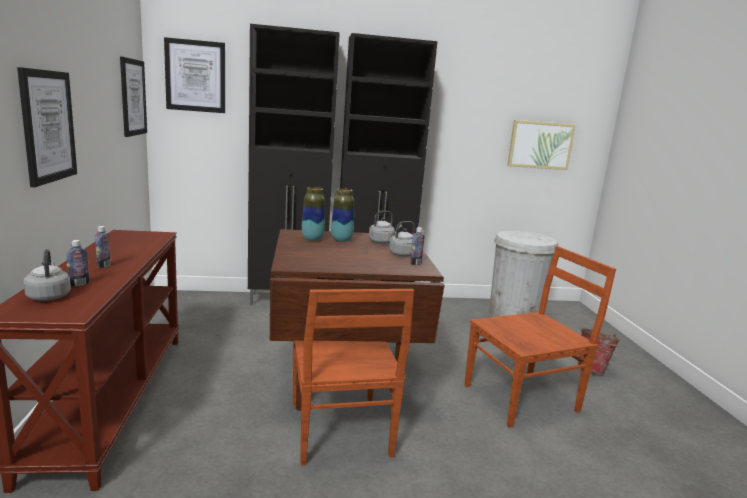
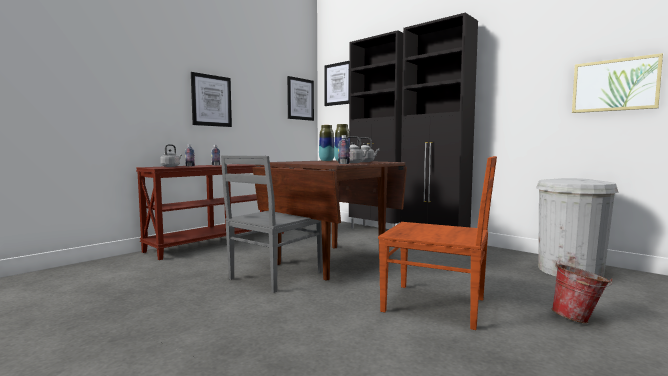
camera: 50 degrees right, 10 degrees down
(340, 430) = (275, 276): brown chair -> grey chair

